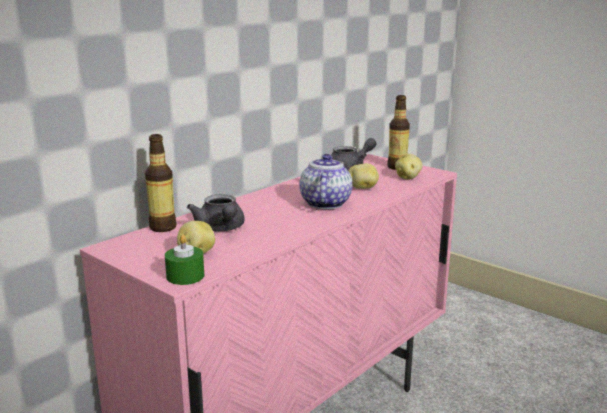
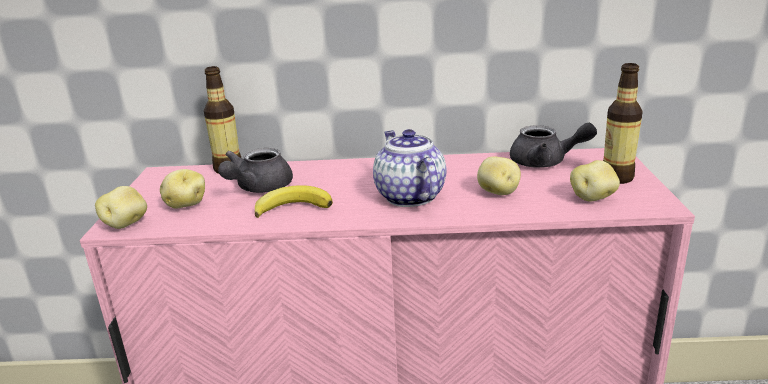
camera: 50 degrees right, 5 degrees up
(185, 276) = (126, 224): green candle -> potato
(274, 228) = (293, 206): none -> banana
(325, 203) = (408, 196): teapot -> teapot turned 75 degrees counterclockwise

